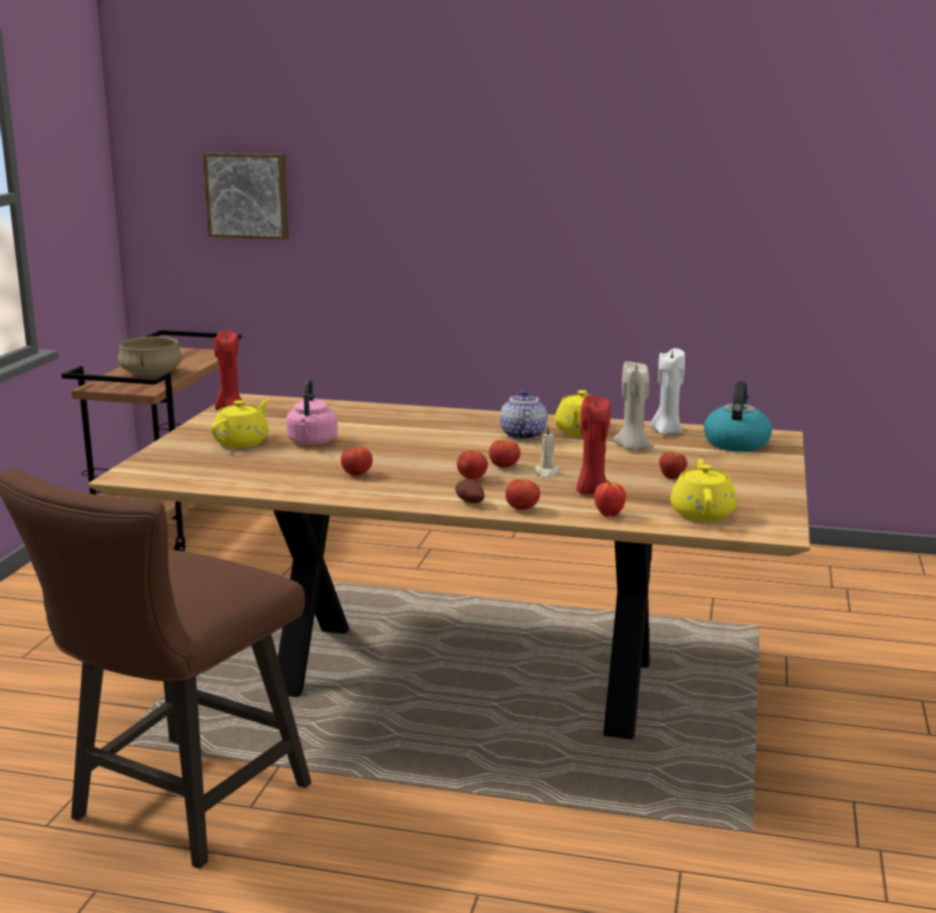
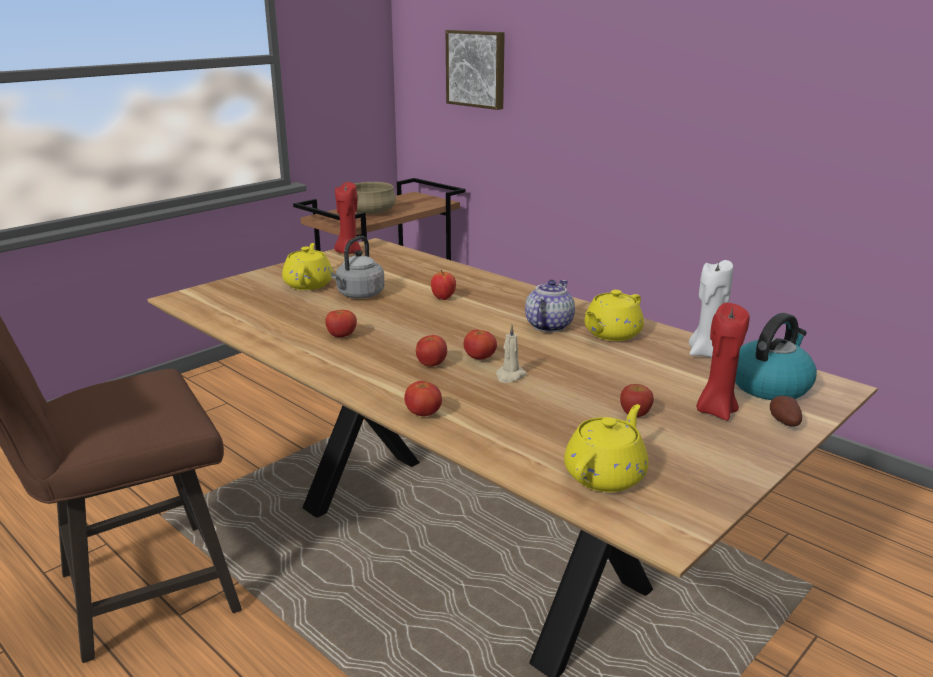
camera: 30 degrees right, 5 degrees up
(242, 442) = (309, 284): yellow teapot -> yellow teapot turned 60 degrees counterclockwise
(312, 442) = (359, 295): pink kettle -> grey kettle
(469, 502) = (387, 392): potato -> potato (783, 422)
(591, 491) = (522, 410): red candle -> red candle (716, 411)
(609, 514) = (499, 447): apple -> apple (443, 298)
(632, 448) = (640, 365): beige candle -> none

